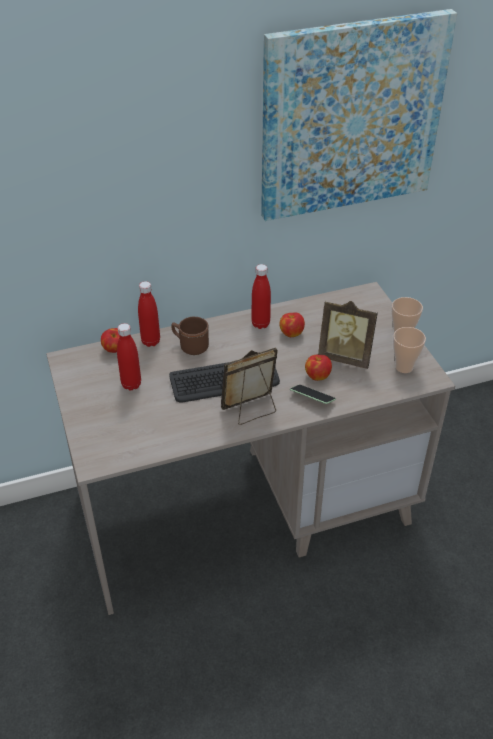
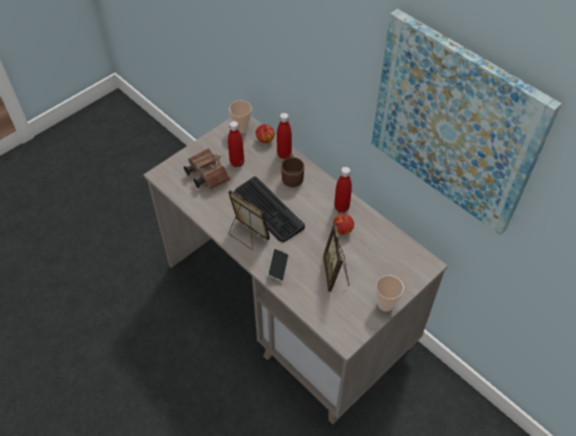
camera: 65 degrees right, 10 degrees up
(129, 418) = (206, 174): none -> brown binoculars
(317, 376) = (304, 262): apple -> none
(404, 367) = (347, 317): cup -> cup (241, 129)

